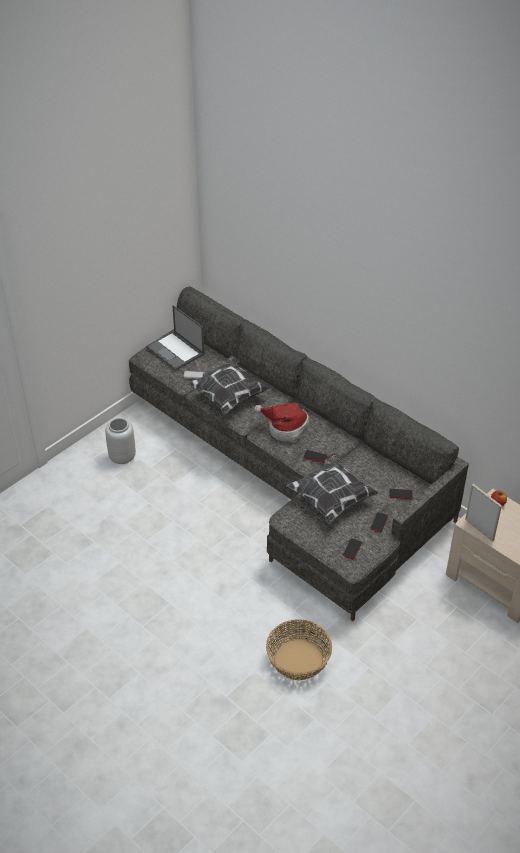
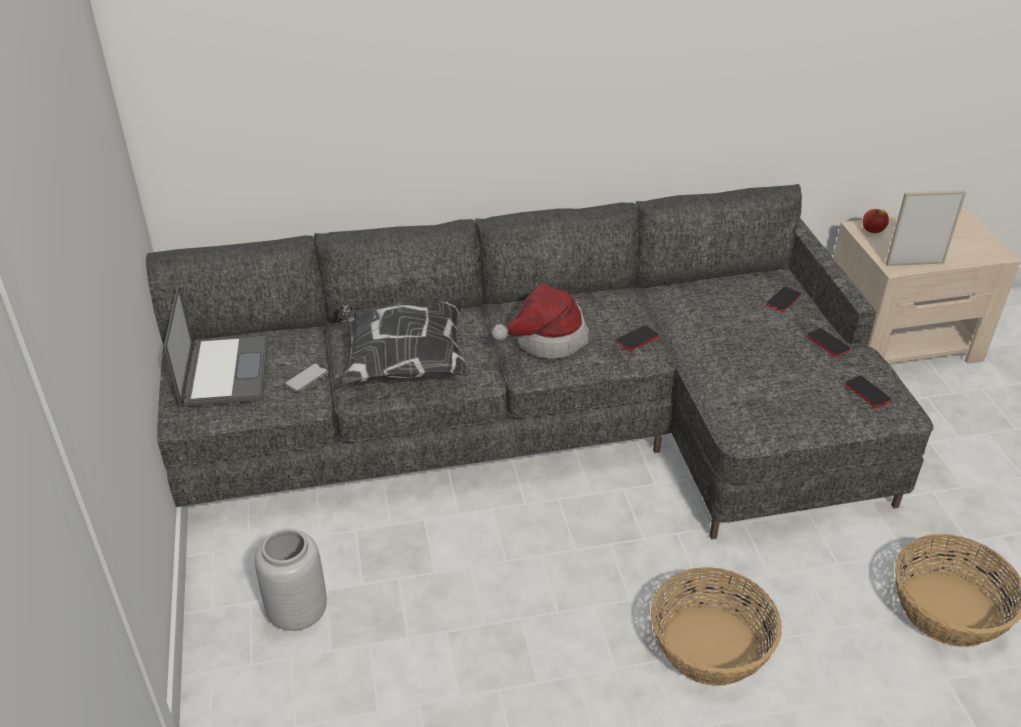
camera: 55 degrees left, 5 degrees down
(176, 351) = (224, 370): laptop -> laptop turned 90 degrees counterclockwise
(208, 584) = (709, 644): none -> basket
(331, 498) = (740, 364): pillow -> none

